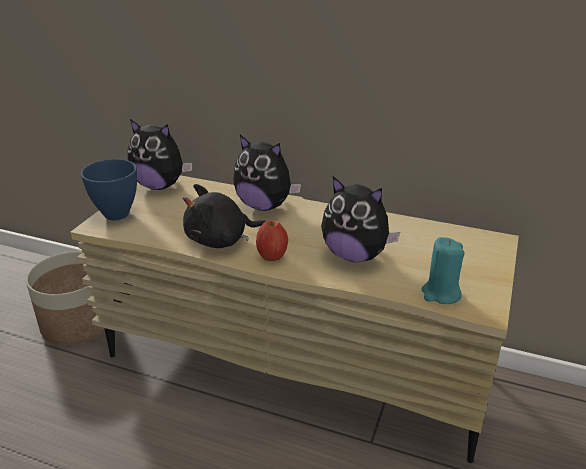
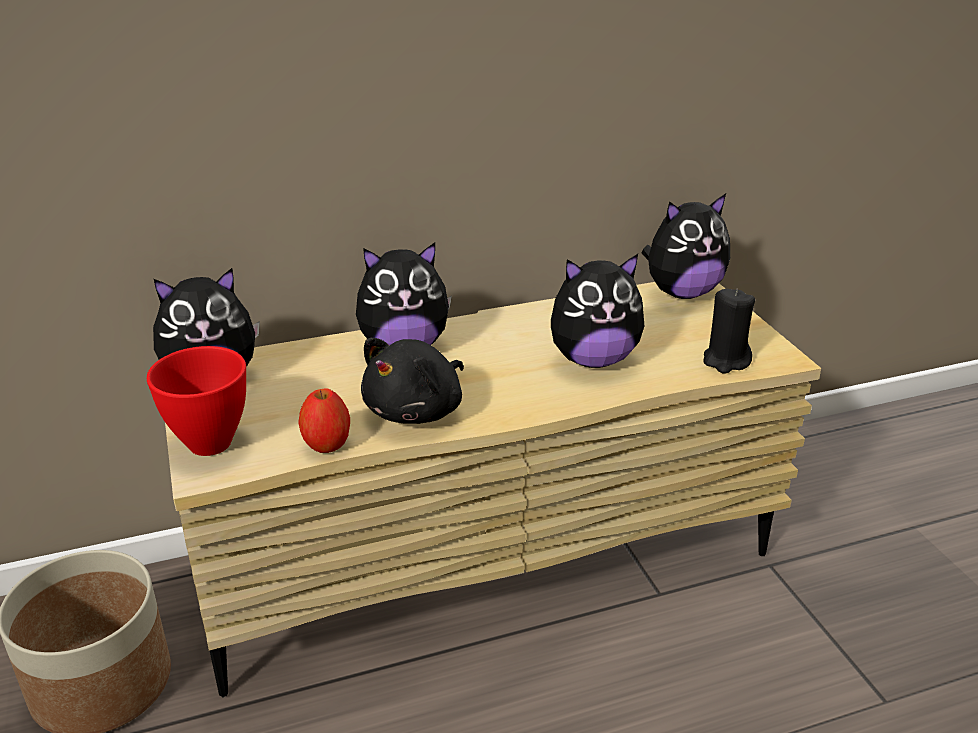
camera: 40 degrees left, 0 degrees up
(118, 214) = (212, 442): blue bowl -> red bowl
(272, 256) = (507, 401): apple -> apple (327, 444)
(440, 294) = (726, 361): turquoise candle -> black candle
(478, 240) = (682, 292): none -> plush toy

